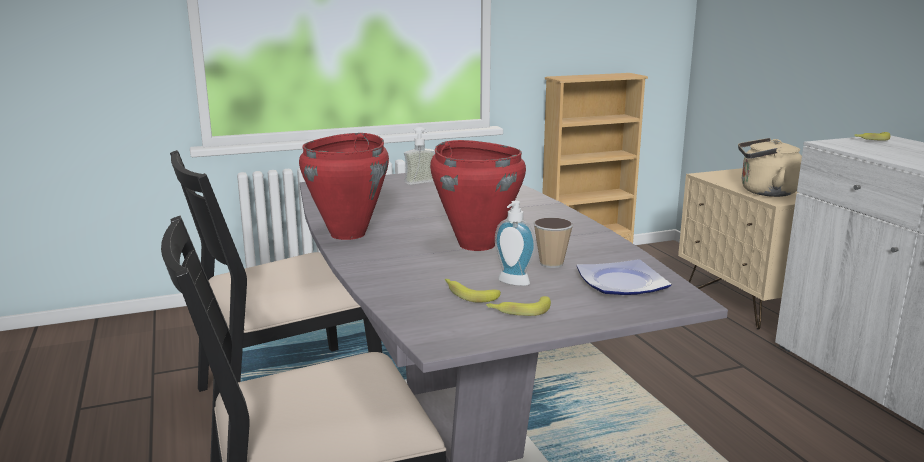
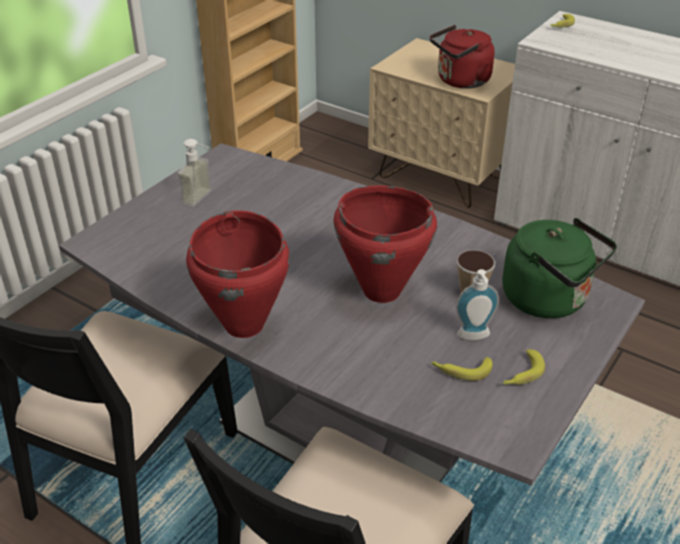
camera: 35 degrees left, 20 degrees up
(621, 284) = (549, 300): plate -> green kettle
(764, 192) = (460, 81): beige kettle -> red kettle

